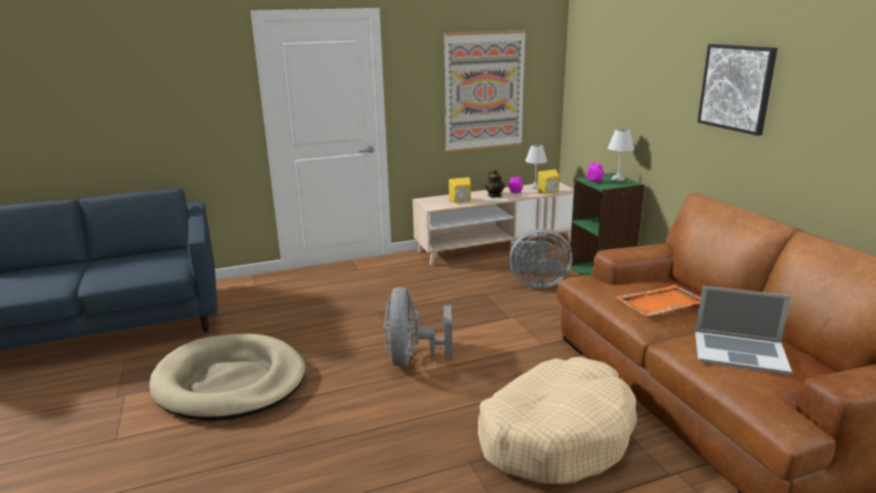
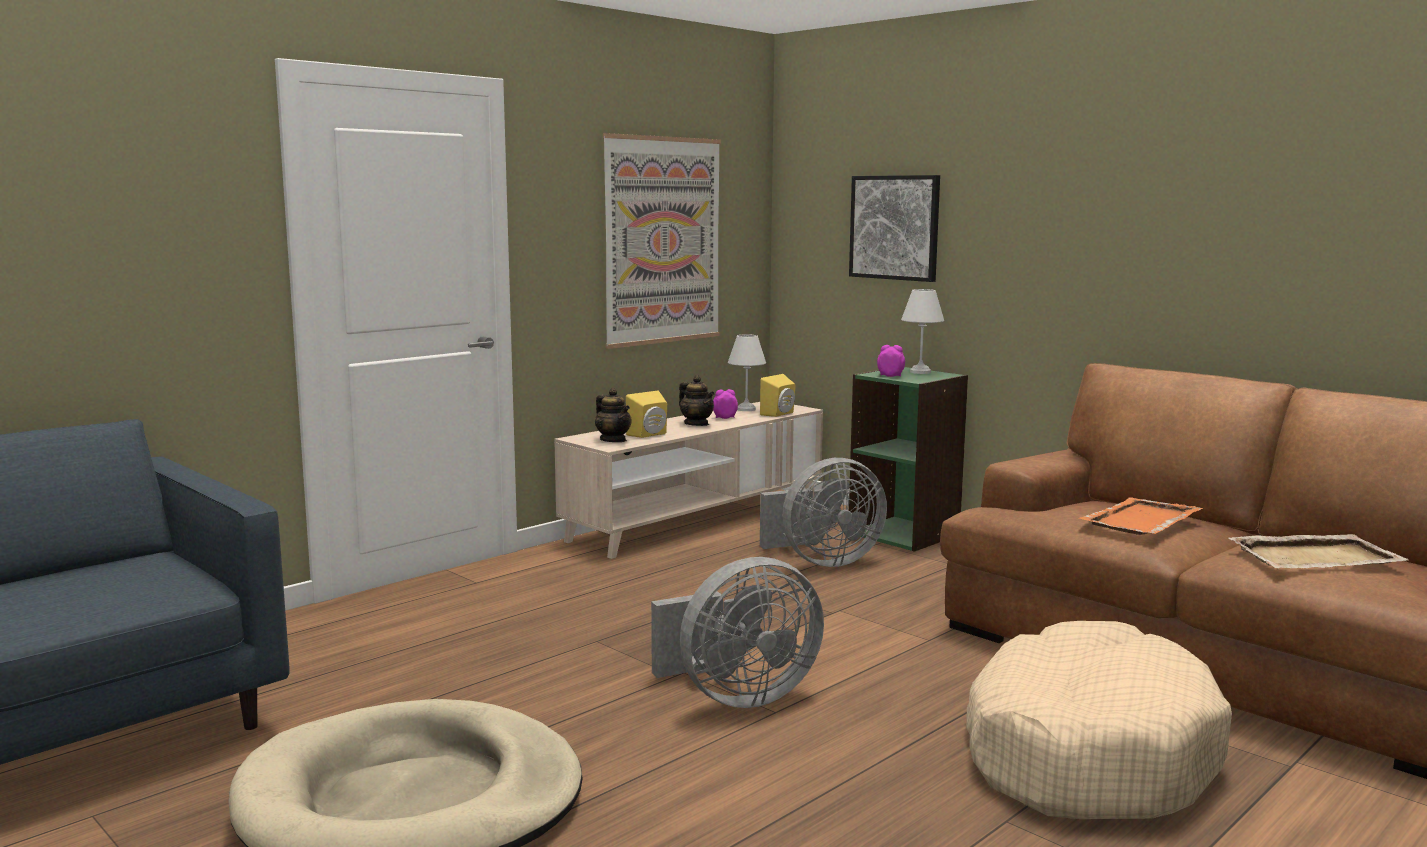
camera: 25 degrees left, 10 degrees down
(412, 358) = (737, 696): grey fan -> grey fan turned 90 degrees counterclockwise
(438, 203) = (613, 440): none -> teapot
(736, 88) = (1131, 203): picture -> picture (895, 227)
(740, 352) = (1316, 557): laptop -> beige tray

